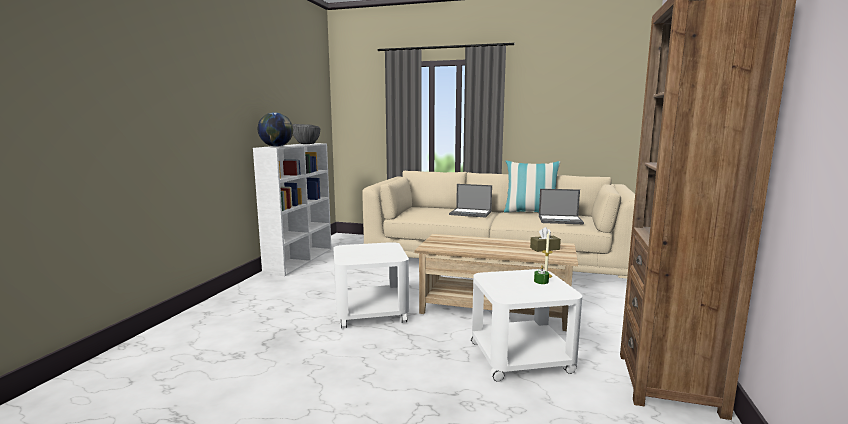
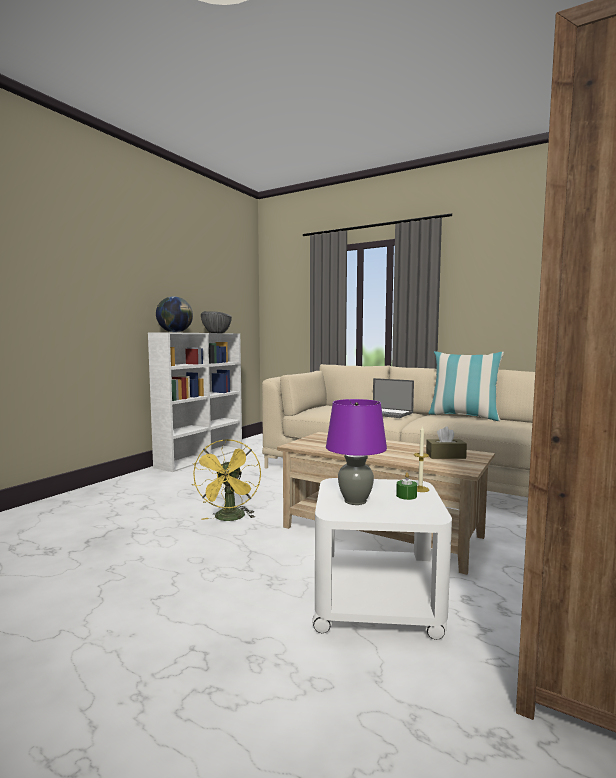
camera: 15 degrees right, 5 degrees down
(371, 311) = (229, 518): white side table -> yellow fan
(511, 288) = (355, 501): none -> purple table lamp
(560, 220) = (496, 425): laptop -> none

